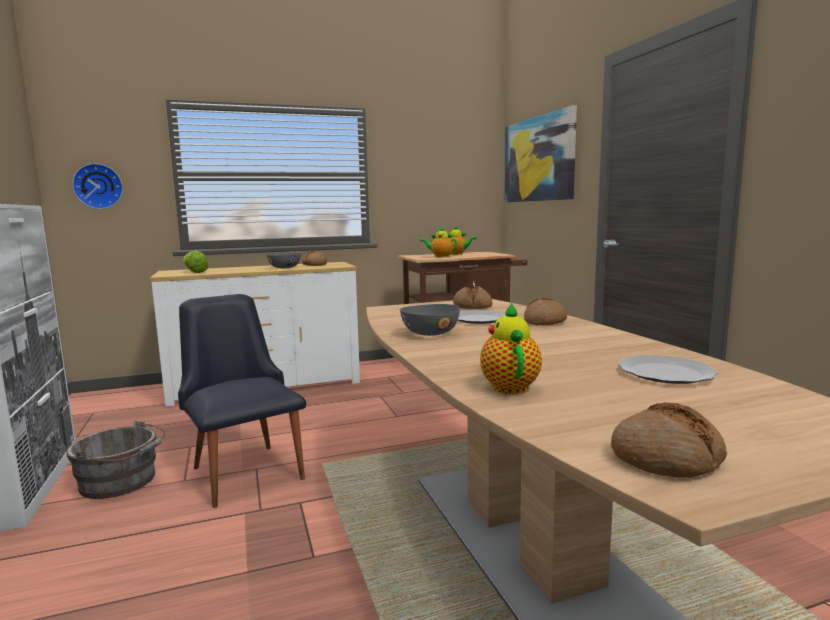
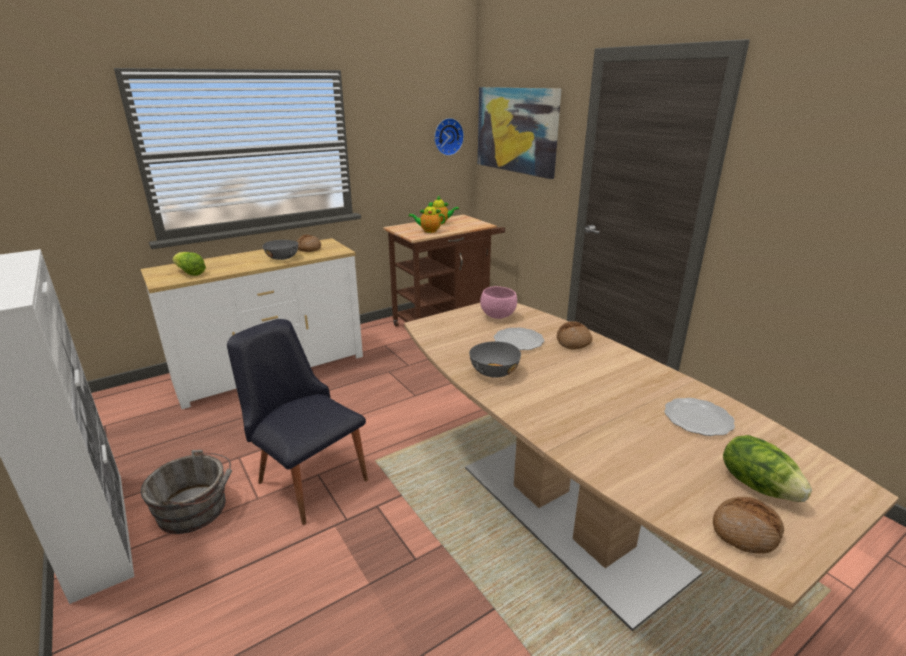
camera: 15 degrees left, 15 degrees up
(98, 186) = (48, 178): wall clock -> wall clock (447, 136)
(472, 306) = (498, 316): bread -> pink bowl
(509, 386) = (603, 452): teapot -> none
(719, 424) = (758, 485): none -> lettuce

